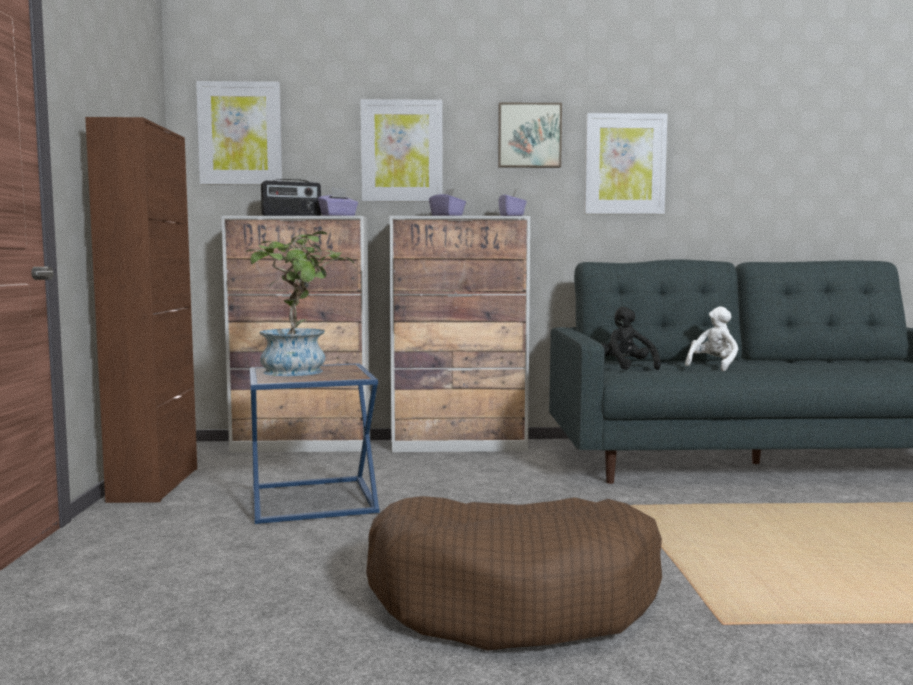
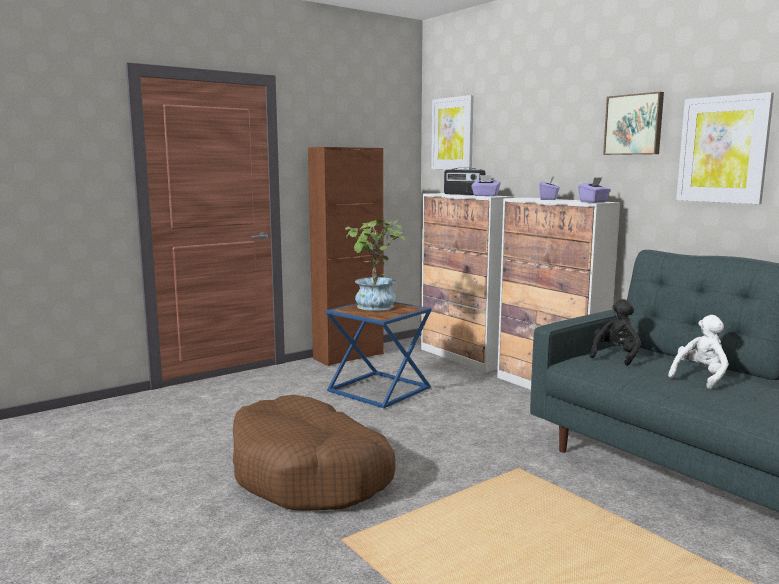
camera: 55 degrees right, 5 degrees up
(402, 151) = (540, 142): picture -> none
(713, 366) = (700, 377): white plush toy -> white plush toy turned 45 degrees counterclockwise

